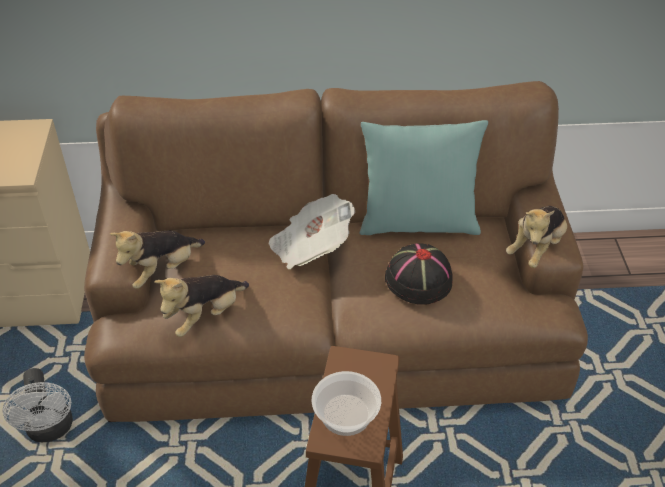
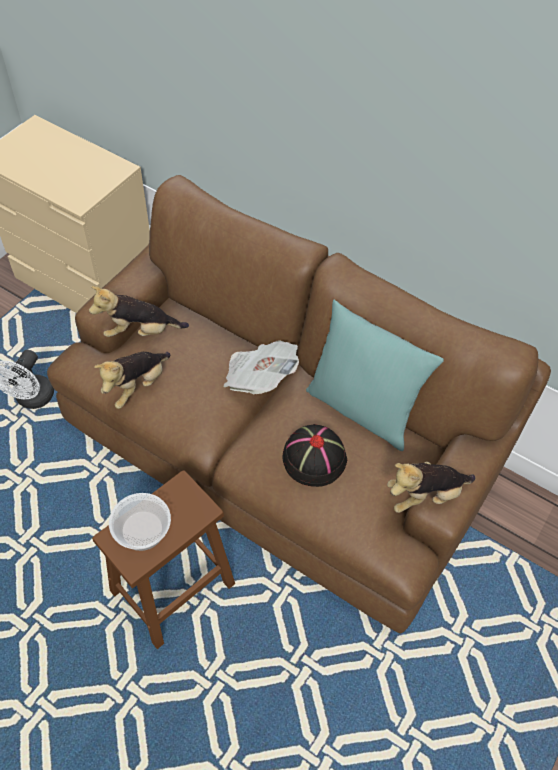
camera: 35 degrees right, 10 degrees up
(205, 316) = (136, 386): plush toy -> plush toy turned 45 degrees counterclockwise

